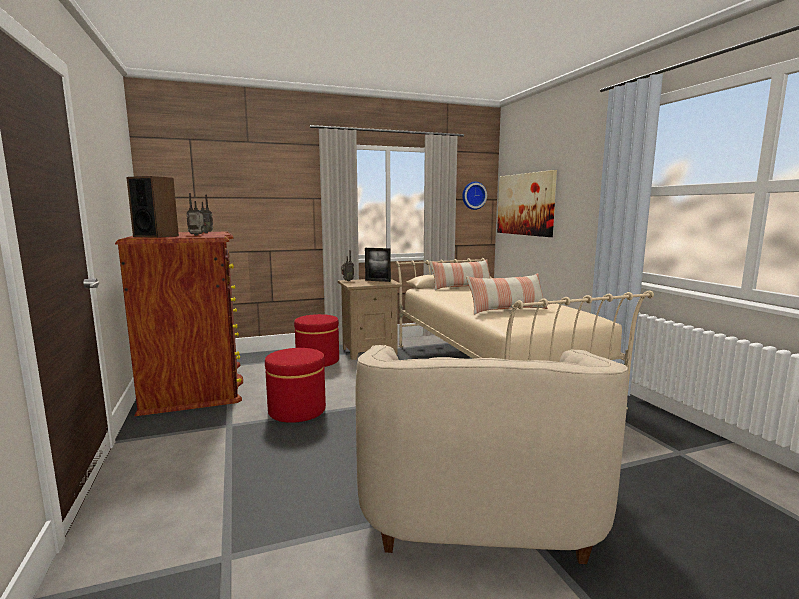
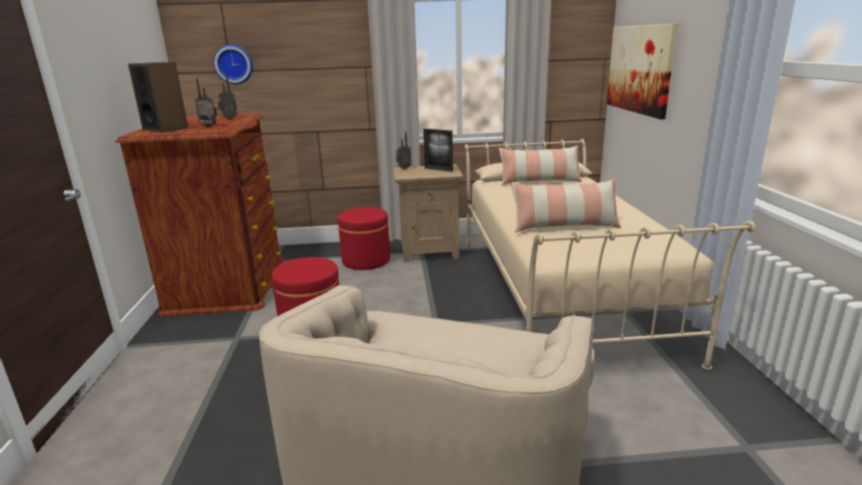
camera: 15 degrees right, 10 degrees up
(473, 195) = (576, 54): wall clock -> wall clock (234, 64)

